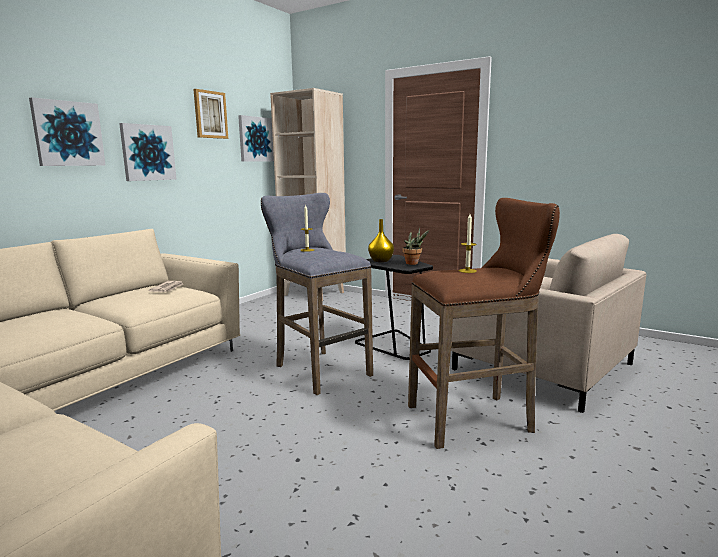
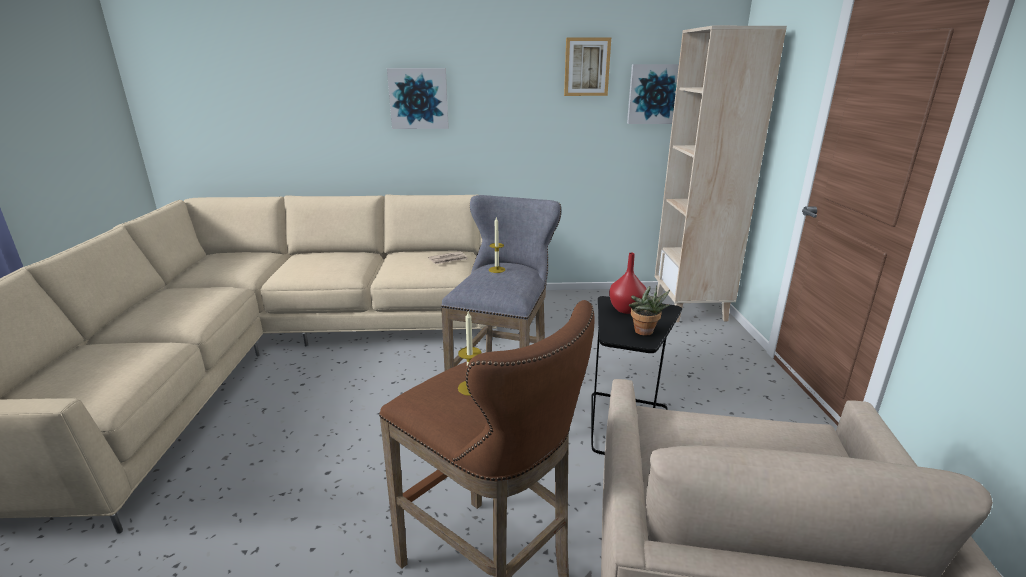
camera: 55 degrees right, 10 degrees up
(147, 152) = (498, 115): picture -> none
(381, 260) = (627, 309): yellow vase -> red vase

